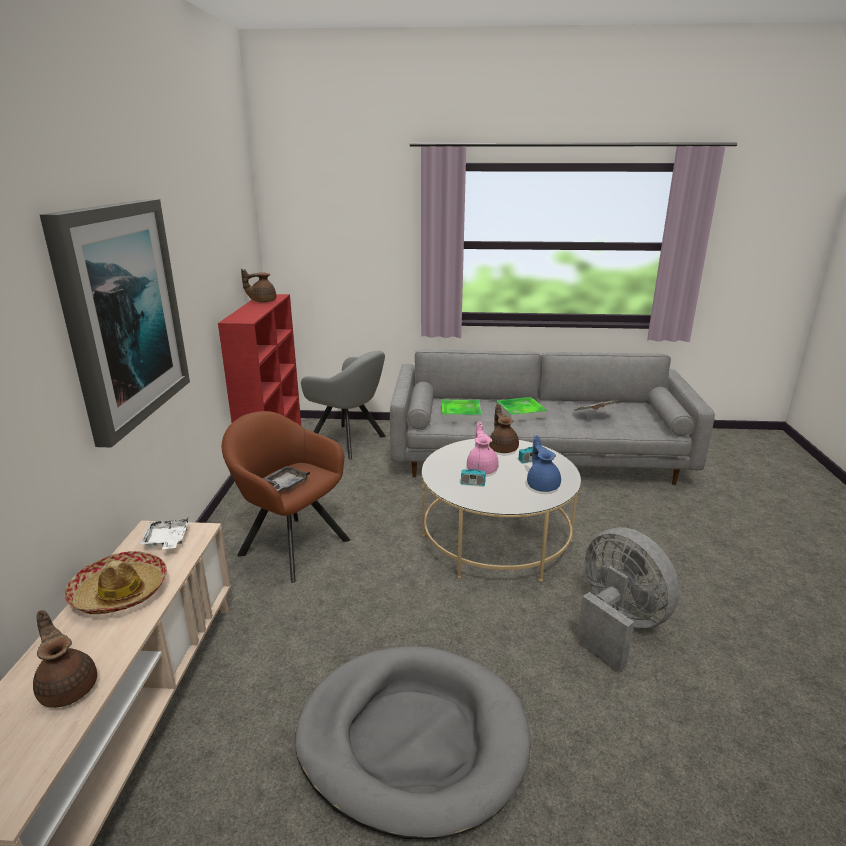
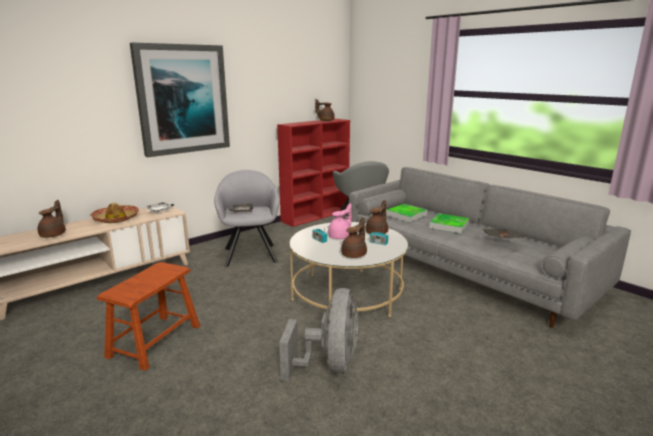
camera: 45 degrees right, 5 degrees down
(290, 545) = (250, 253): brown armchair -> grey armchair
(412, 739) = (154, 341): grey dog bed -> brown stool
(542, 485) = (355, 255): blue teapot -> brown teapot

